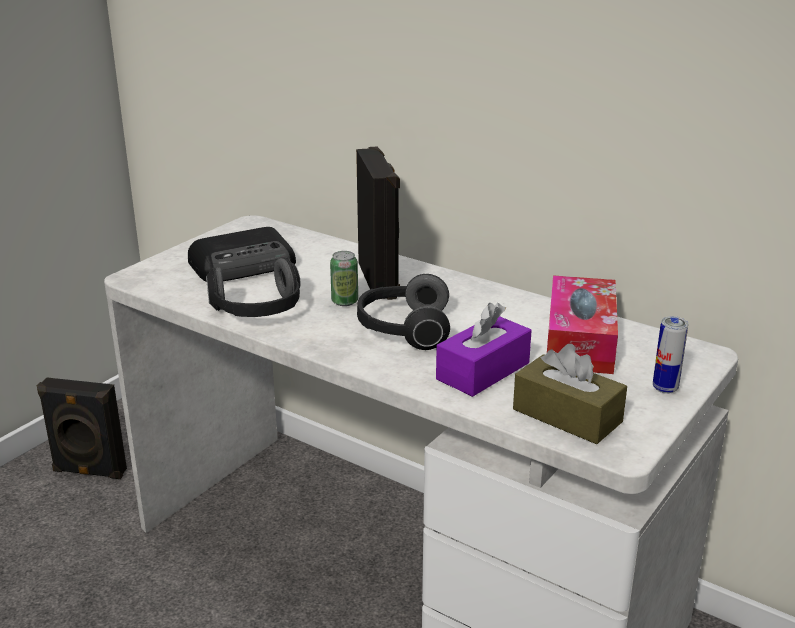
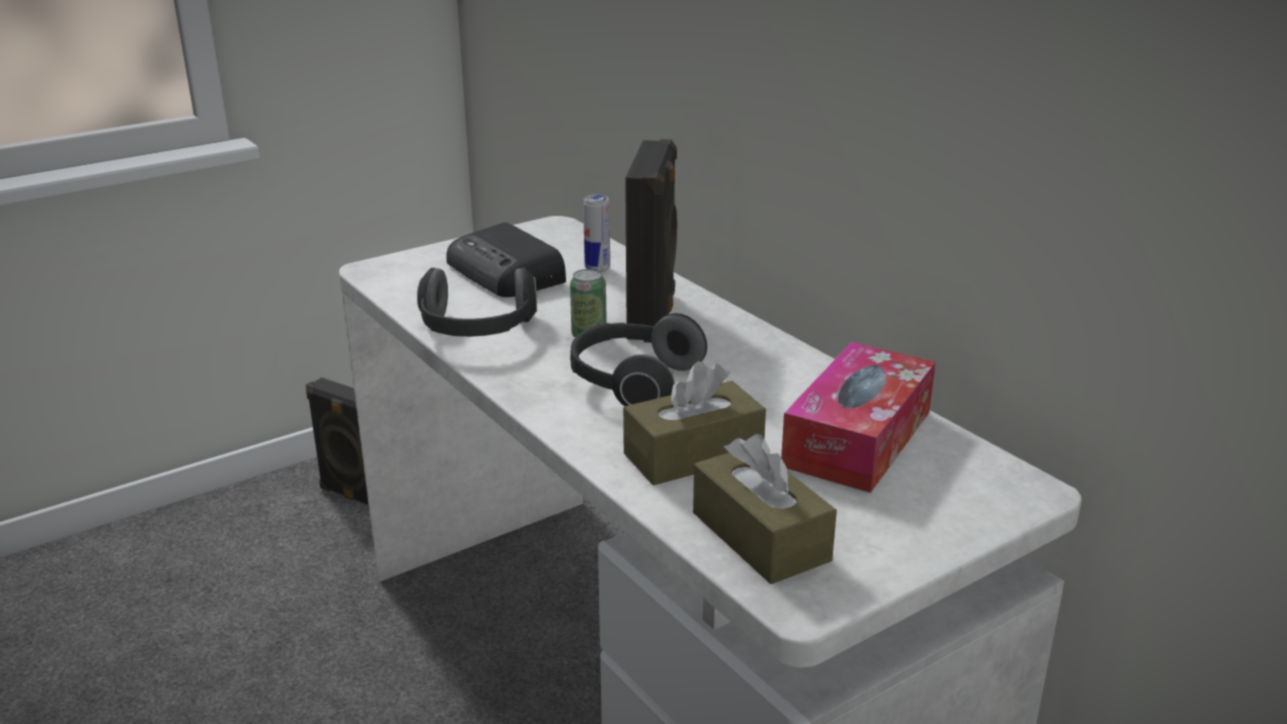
camera: 20 degrees right, 0 degrees up
(245, 265) = (507, 273): radio -> radio turned 60 degrees clockwise
(483, 371) = (693, 455): purple tissue box -> brown tissue box
(665, 388) = (931, 527): can -> can (597, 269)

